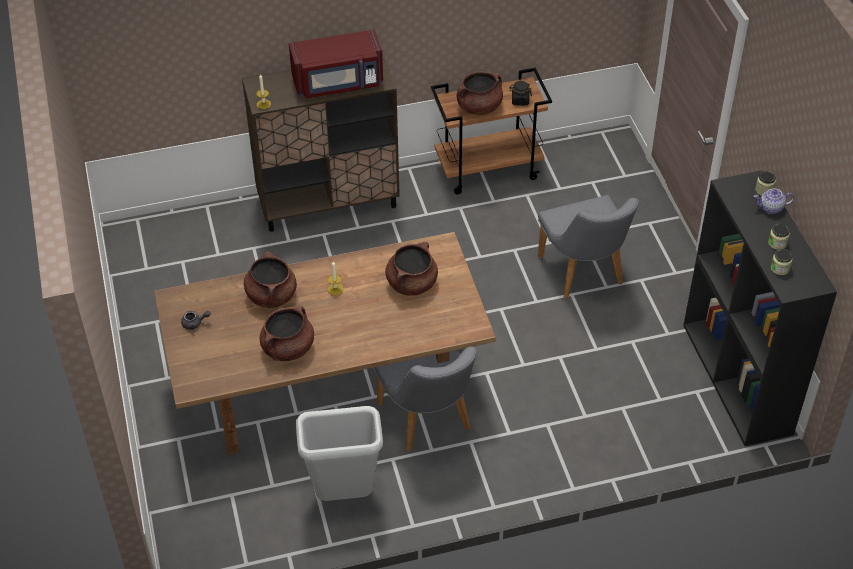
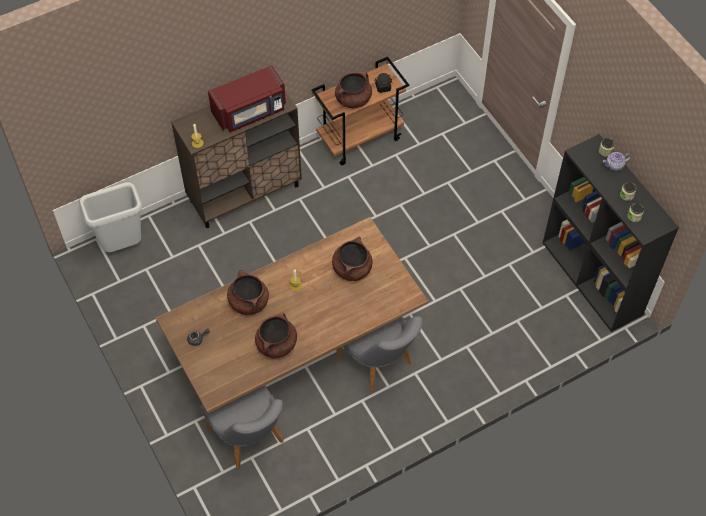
camera: 15 degrees left, 10 degrees up
(345, 494) = (336, 437): grey trash can -> grey trash can (122, 245)
(584, 275) = (459, 215): grey chair -> grey chair (250, 440)

